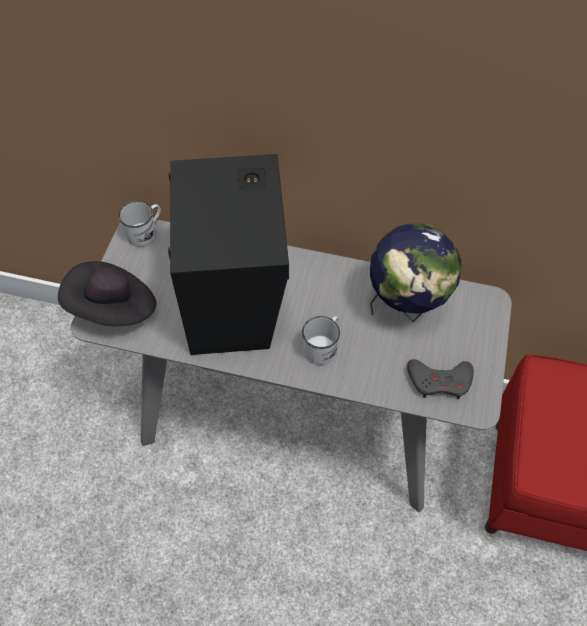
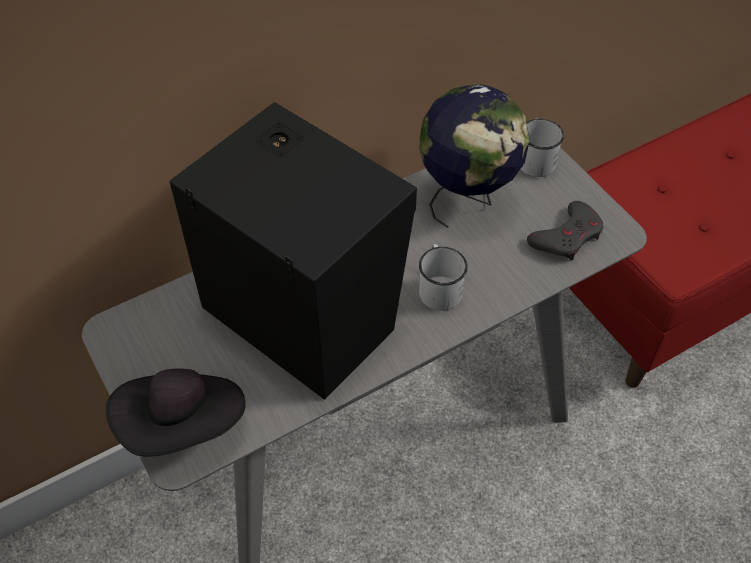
camera: 45 degrees left, 5 degrees down
(145, 232) = (126, 323): white mug -> white mug (535, 159)

